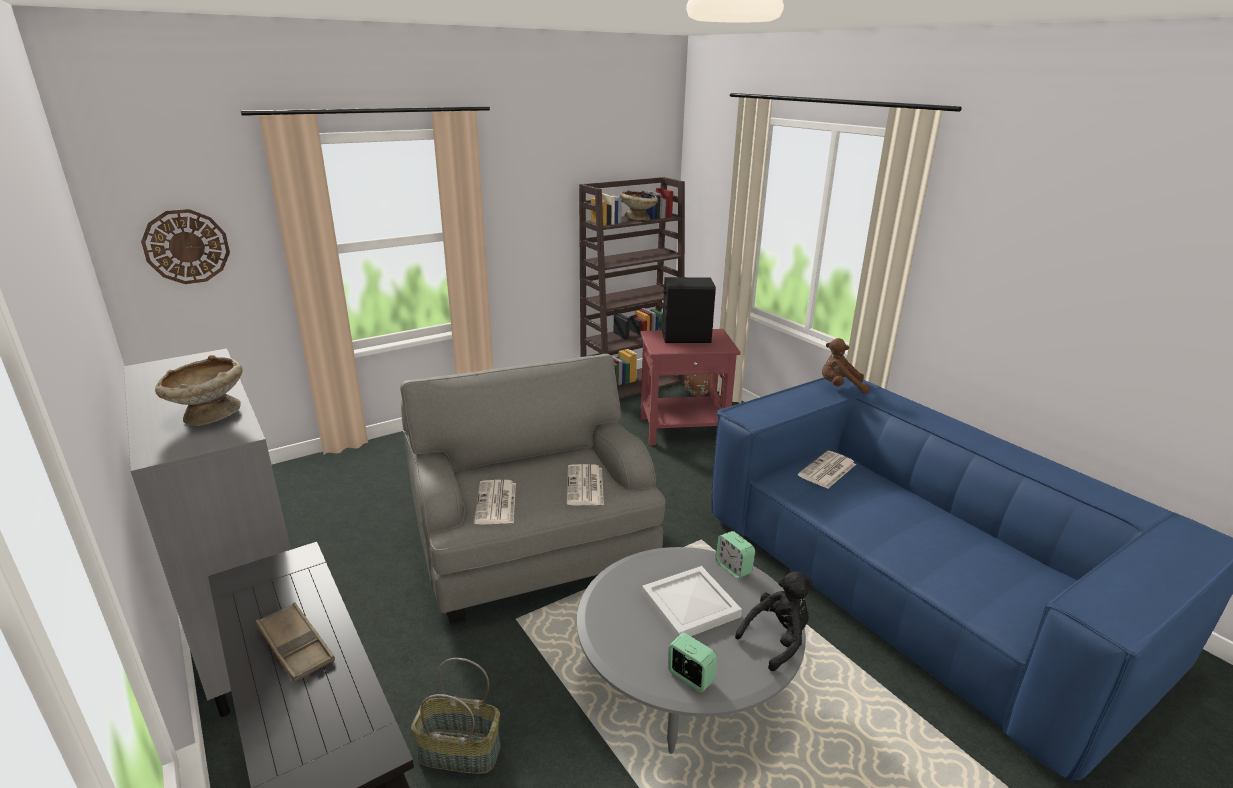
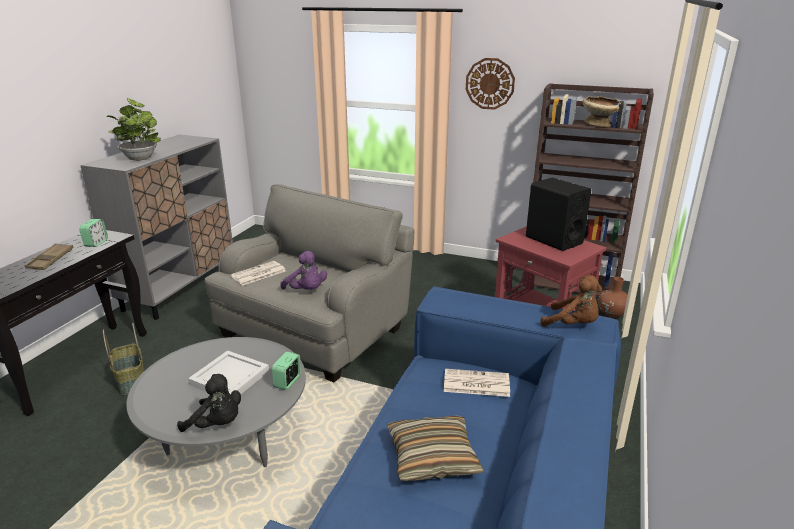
camera: 55 degrees right, 0 degrees up
(186, 246) = (277, 86): wall clock -> wall clock (490, 83)
(209, 416) = (140, 158): beige bowl -> potted plant
(585, 486) = (306, 291): newspaper -> purple plush toy
(690, 677) = (156, 400): alarm clock -> alarm clock (96, 243)
(840, 387) = (572, 325): brown plush toy -> brown plush toy turned 150 degrees clockwise
(914, 528) = (432, 457): none -> pillow

